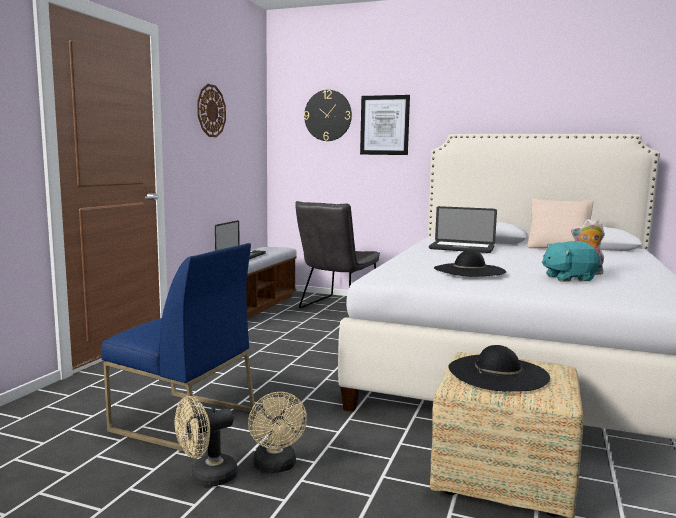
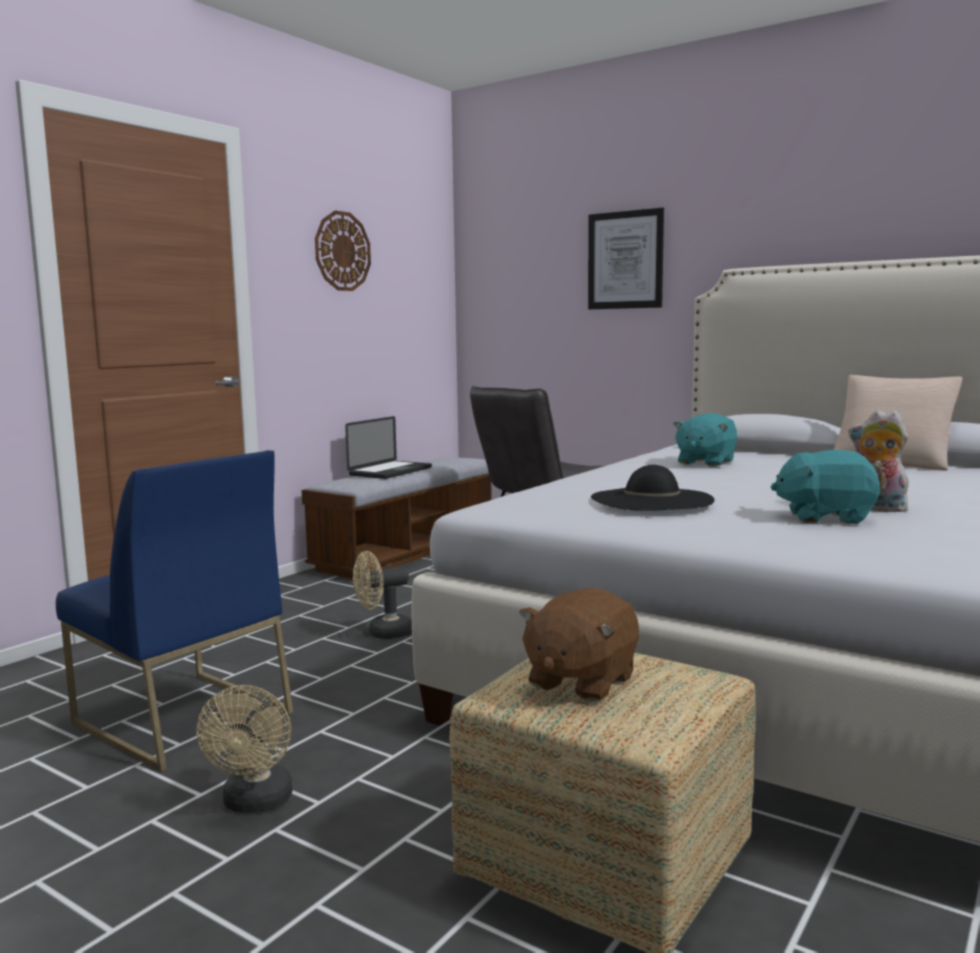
camera: 15 degrees right, 0 degrees up
(206, 477) = (146, 808): beige fan -> beige fan (383, 633)
(328, 115) = (540, 249): wall clock -> none
(461, 248) = (705, 462): laptop -> turquoise plush toy
(498, 373) = (580, 681): black hat -> brown plush toy

